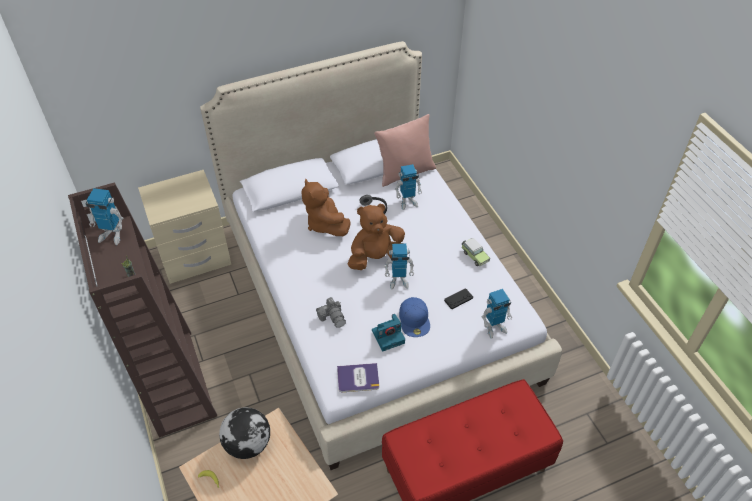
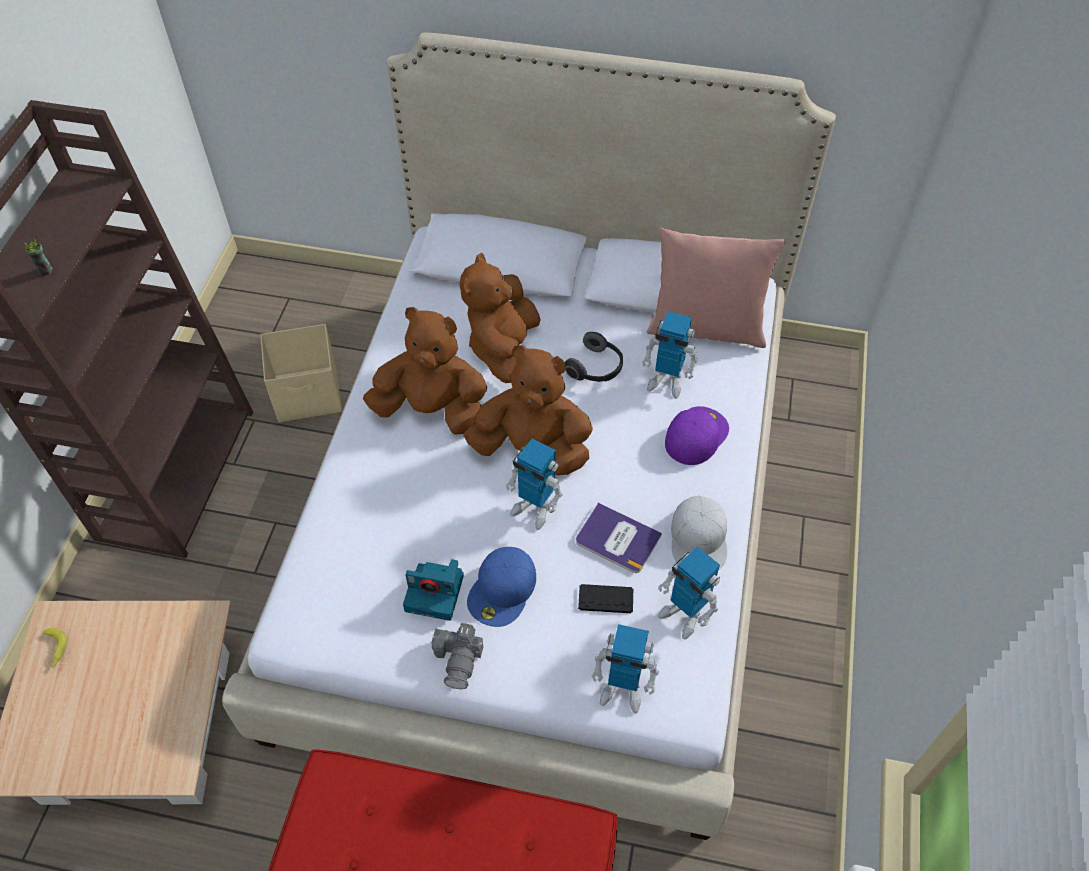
camera: 35 degrees right, 5 degrees up
(112, 235) = (81, 196): toy robot -> toy robot (684, 615)
(195, 258) = (346, 306): beige nightstand -> none
(213, 308) = (309, 395): none -> beige storage box
(248, 443) = (146, 628): globe -> none
(317, 265) = (432, 410): none -> brown plush toy
(332, 316) = (381, 506): camera -> camera (459, 659)
(358, 378) = (331, 632): book -> book (617, 539)
(438, 217) = (696, 435): none -> purple cap
(474, 256) = (699, 539): toy car -> white cap

